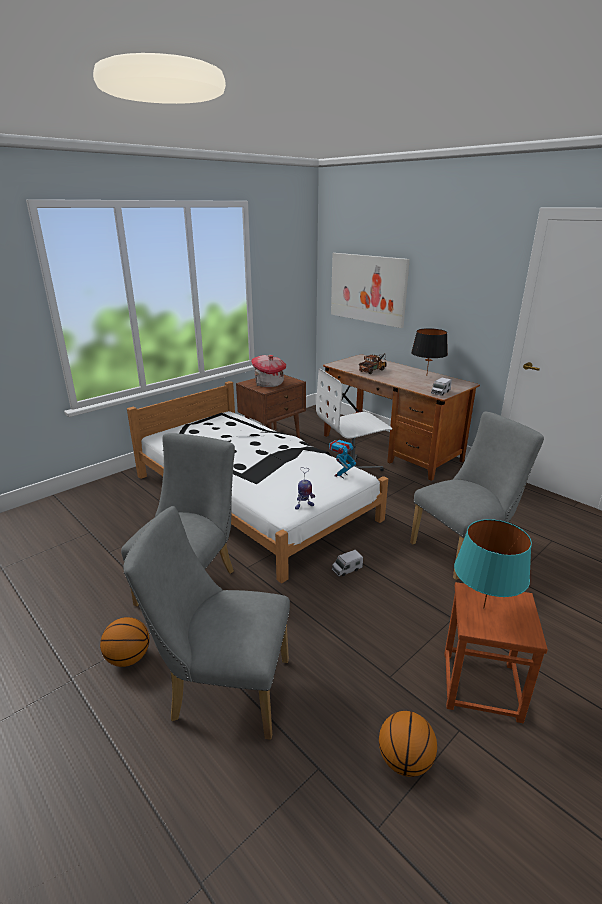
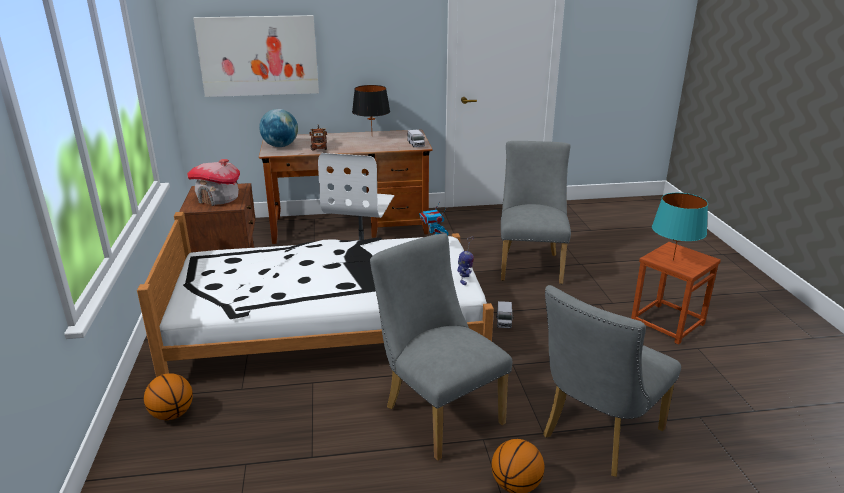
camera: 55 degrees left, 0 degrees up
(351, 363) = (280, 146): none -> globe
(405, 760) = (710, 378): basketball -> basketball (172, 414)

